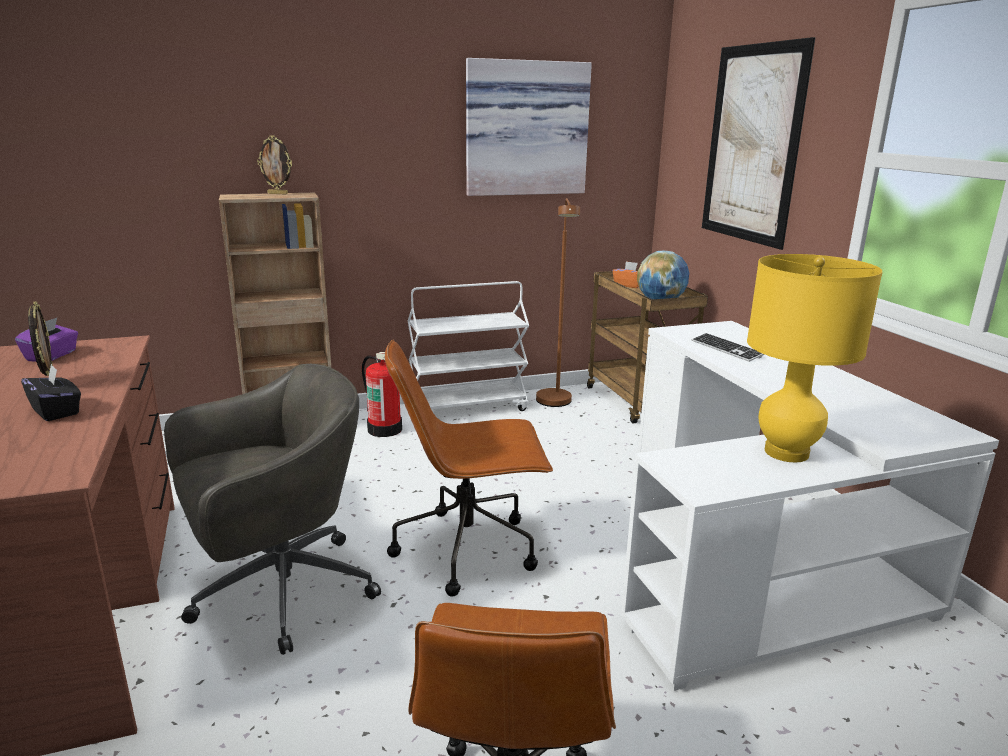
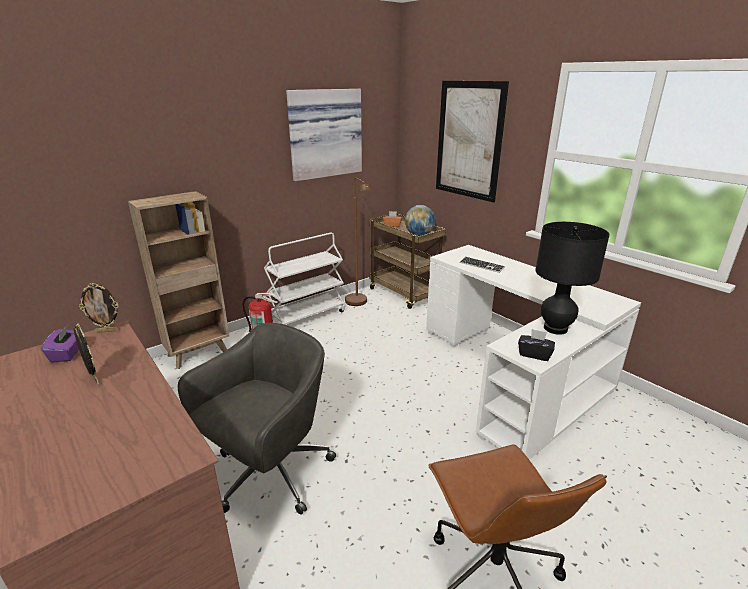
camera: 20 degrees left, 5 degrees up
(56, 411) = (126, 402): black tissue box -> black tissue box (534, 354)
(278, 193) = (172, 195): picture frame -> picture frame (107, 331)
(469, 549) = (367, 412): brown office chair -> none
(786, 452) = (555, 328): yellow table lamp -> black table lamp

